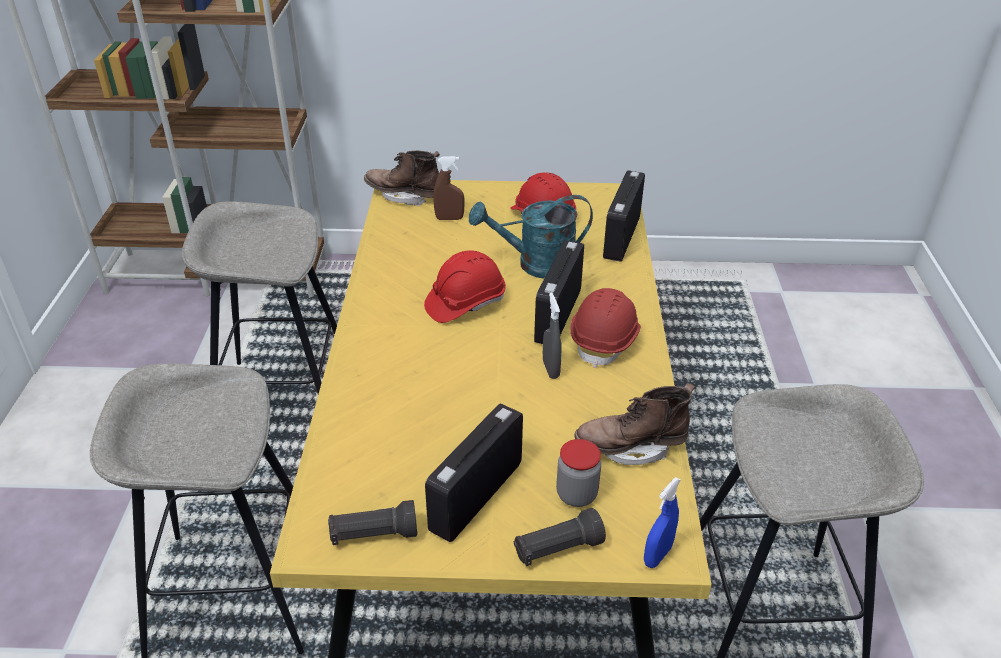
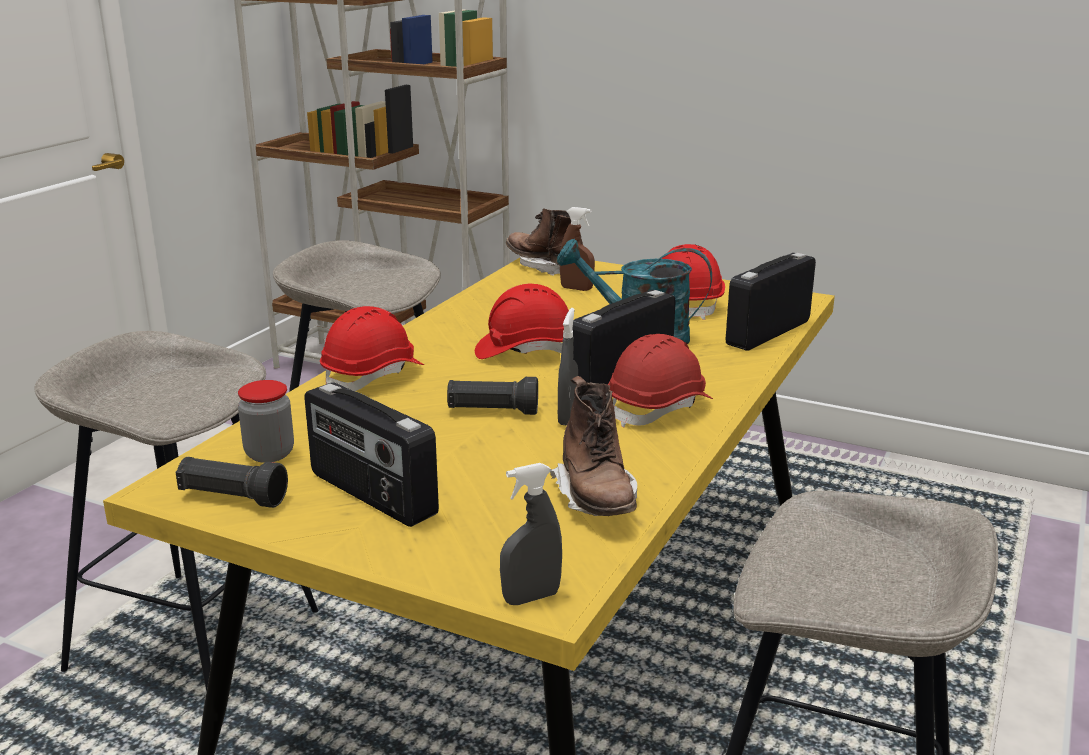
camera: 25 degrees right, 15 degrees down
(370, 364) = (373, 376): none -> red hard hat
(475, 496) = (371, 495): radio -> radio turned 105 degrees counterclockwise
(557, 549) = (415, 560): black flashlight -> black flashlight (492, 411)
(576, 494) = (487, 522): jar -> jar (269, 454)
(630, 447) = (596, 499): brown boot -> brown boot turned 120 degrees counterclockwise
(657, 555) = (531, 597): blue spray bottle -> grey spray bottle

